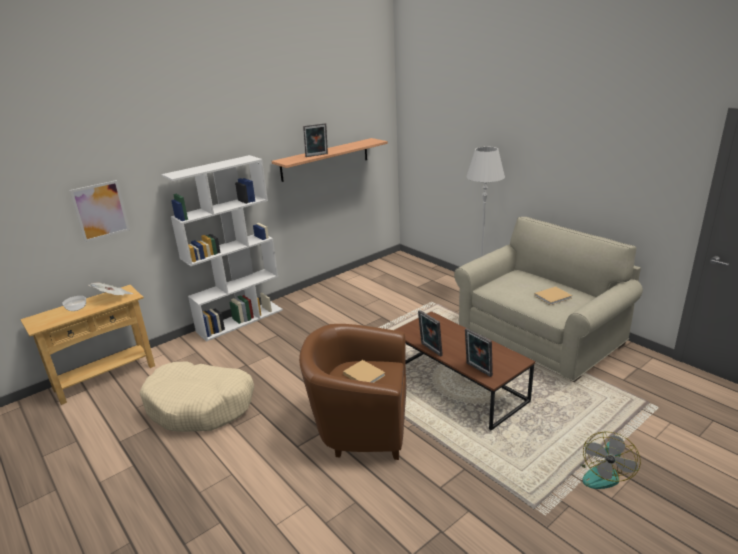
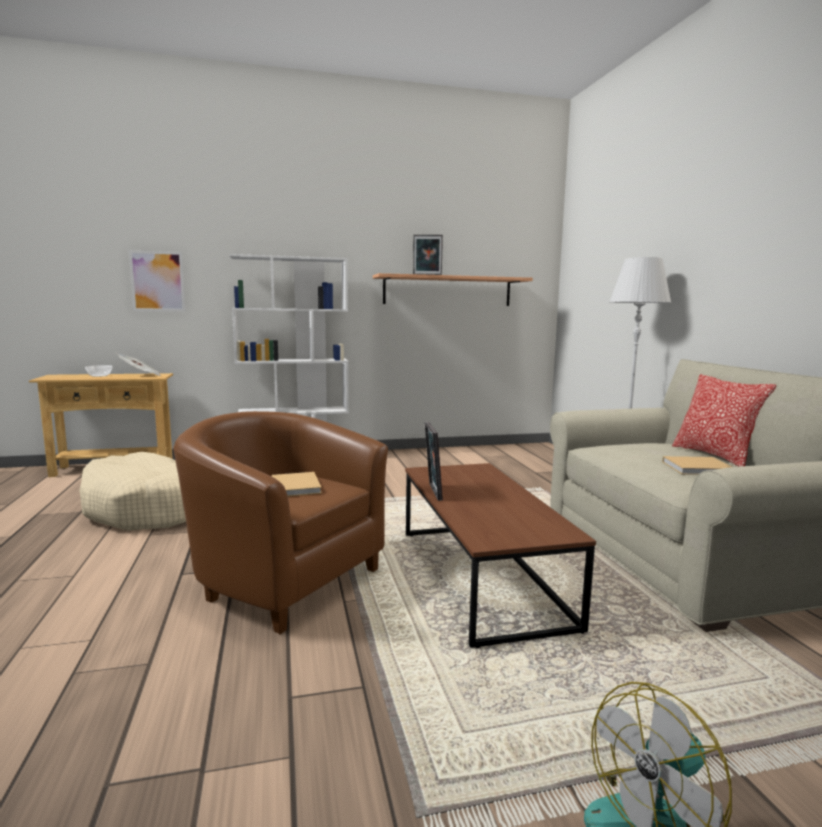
camera: 25 degrees right, 15 degrees down
(477, 370) = (476, 526): picture frame -> none
(551, 280) = (714, 455): none -> pillow

